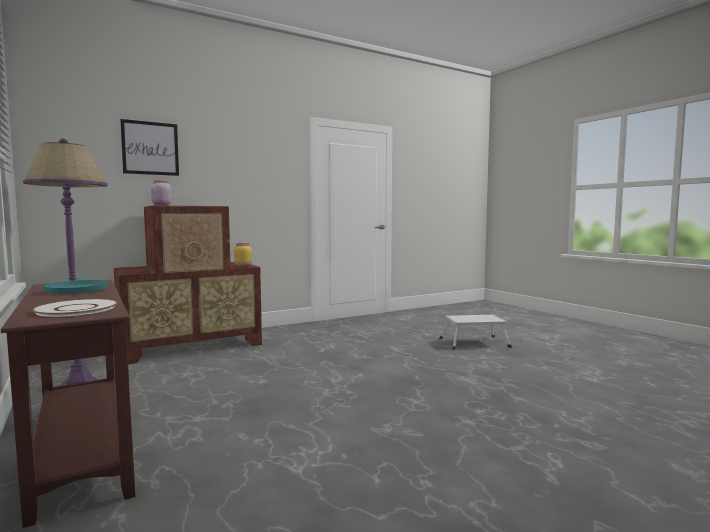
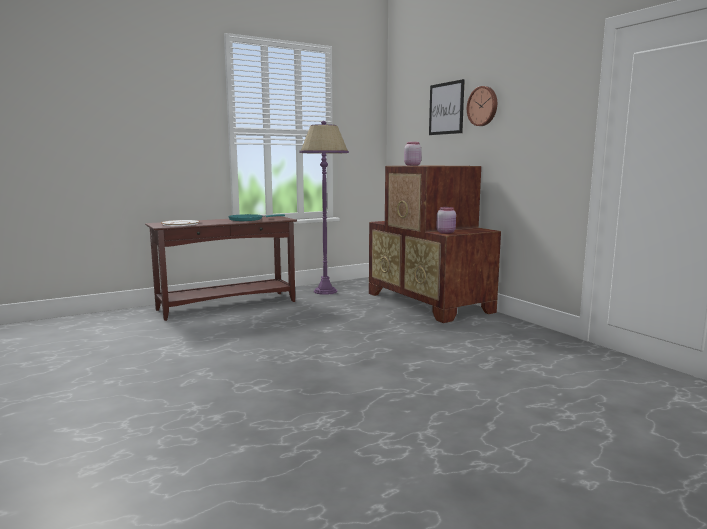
camera: 90 degrees right, 5 degrees up
(205, 154) = (483, 106): none -> wall clock
(243, 266) = (446, 233): yellow jar -> pink jar
(474, 342) = (531, 455): white step ladder -> none

